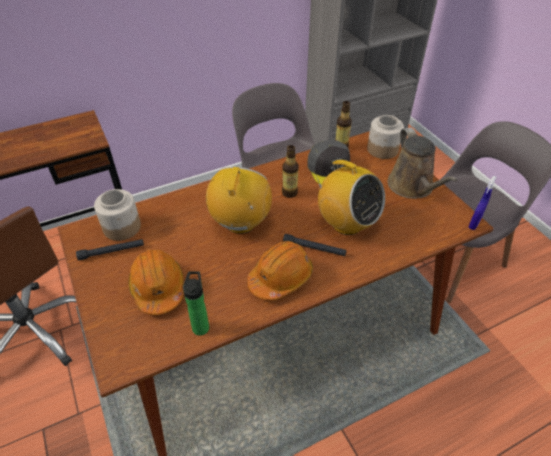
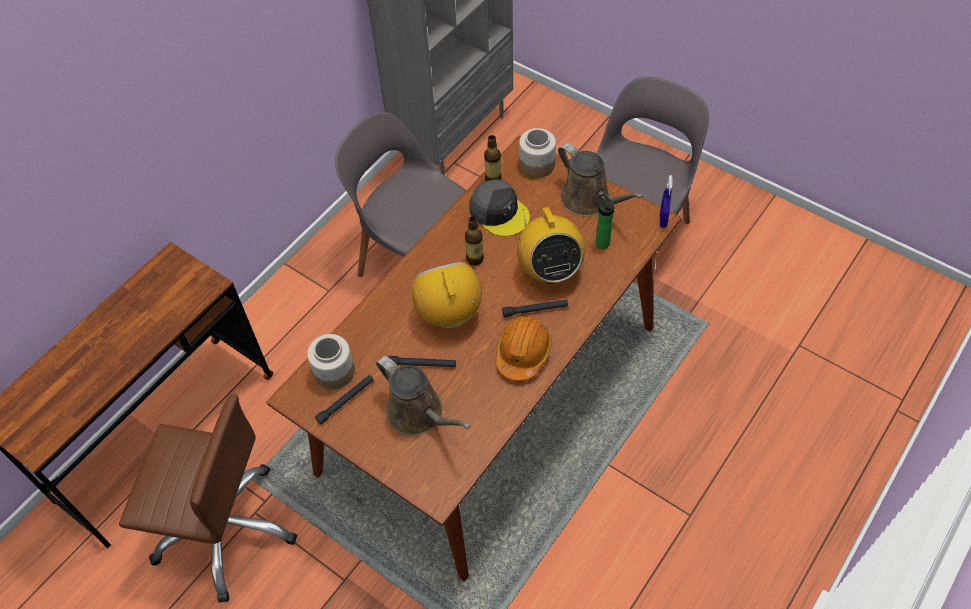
camera: 25 degrees left, 10 degrees up
(158, 288) = (419, 414): orange hard hat -> brown watering can
(191, 251) = (422, 364): none -> black flashlight
(201, 326) = (483, 429): bottle -> bottle (601, 241)
(346, 224) = (549, 270): radio -> radio turned 60 degrees clockwise

